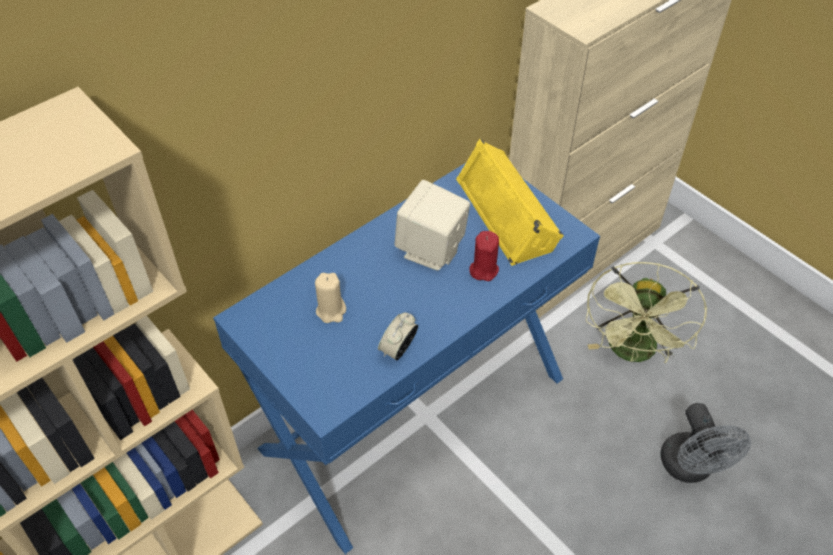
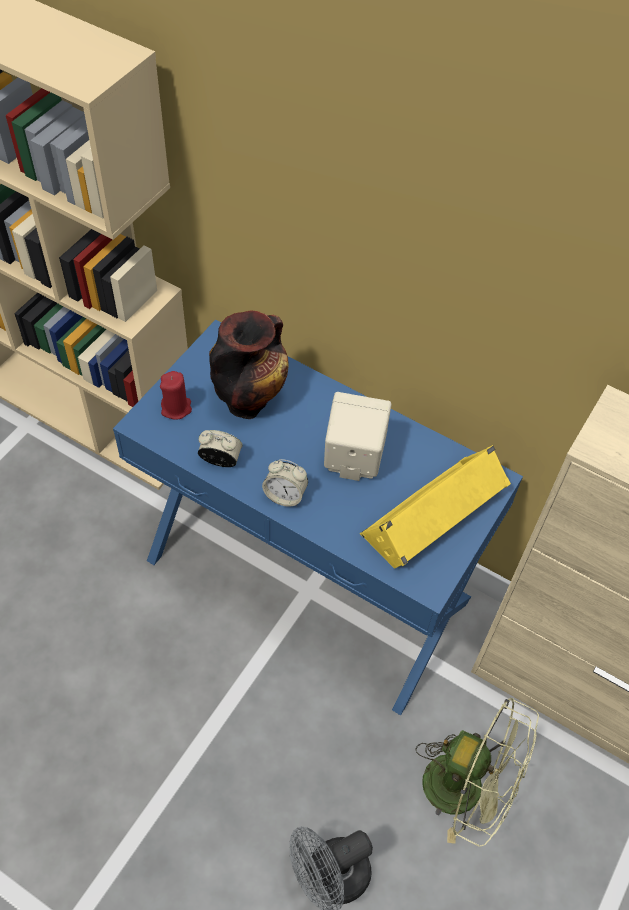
camera: 70 degrees right, 5 degrees up
(331, 311) = (249, 398): beige candle -> vase
(455, 308) = (285, 495): none -> alarm clock
(483, 270) = (344, 509): red candle -> red candle (176, 408)
(633, 353) = (466, 789): green fan -> green fan turned 150 degrees counterclockwise

